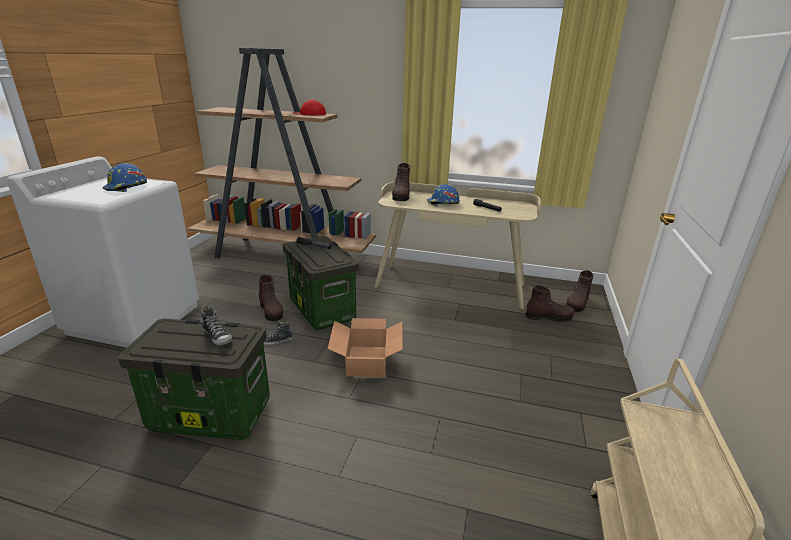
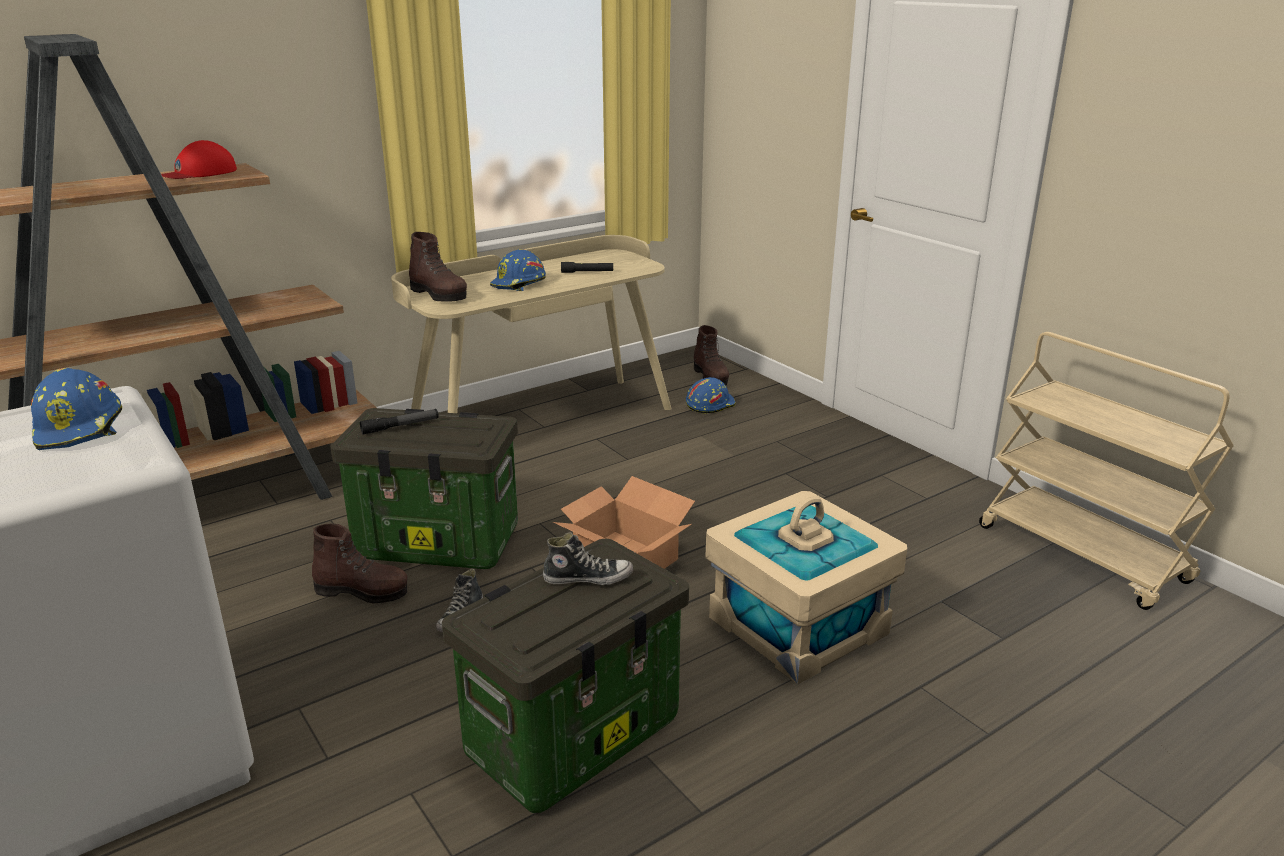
camera: 50 degrees left, 0 degrees up
(369, 450) = (798, 626): none -> beige storage box
(548, 317) = (709, 404): brown boot -> blue hard hat

